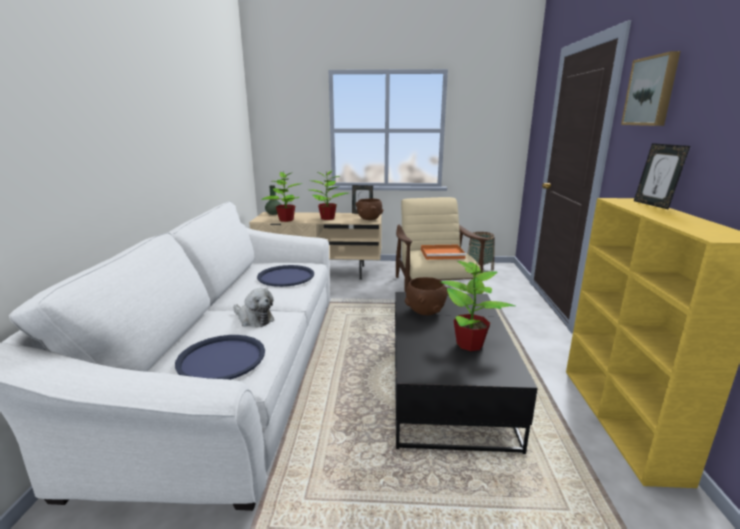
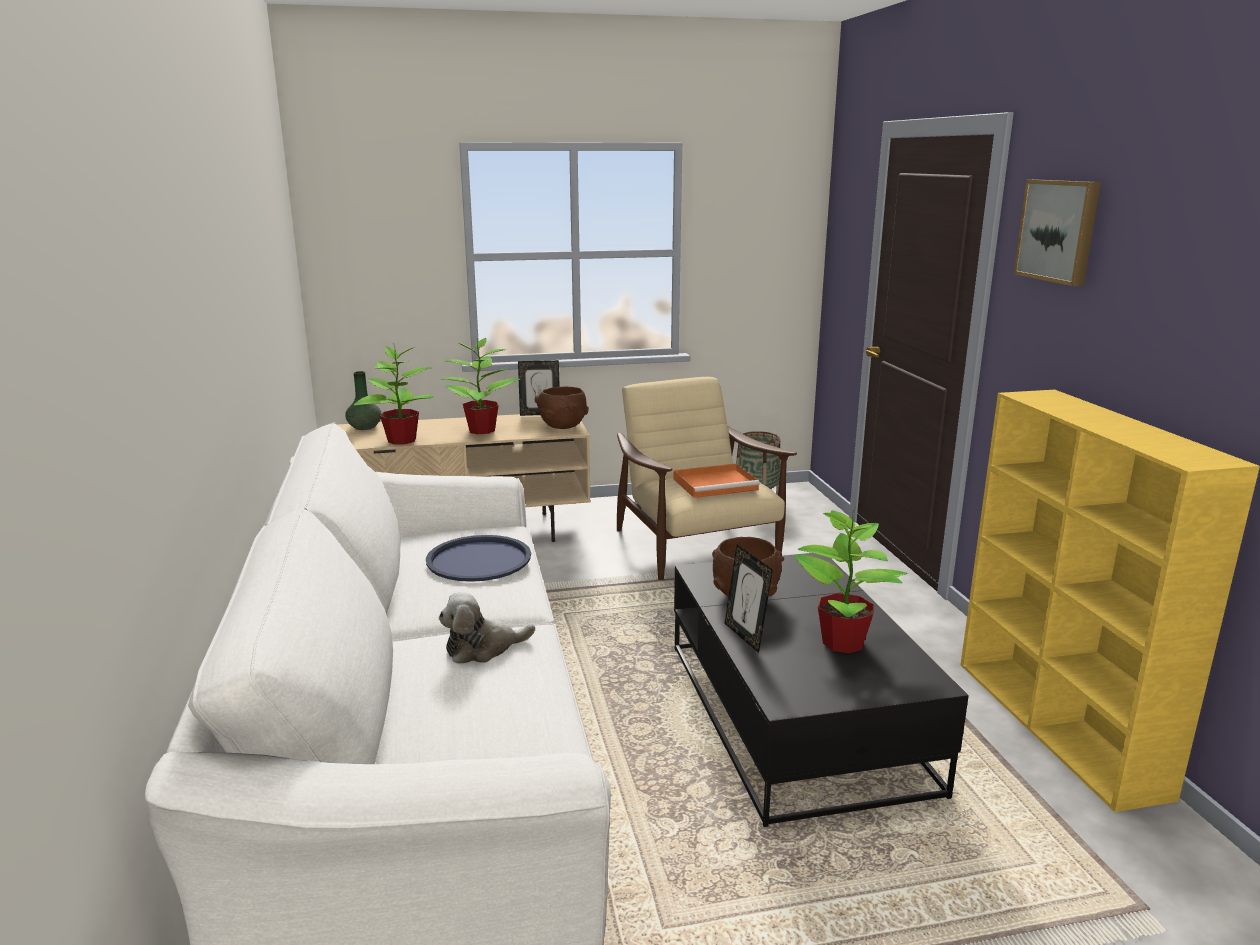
camera: 15 degrees left, 0 degrees up
(221, 359) = (485, 725): blue tray -> none
(254, 319) = (483, 648): plush toy -> plush toy turned 135 degrees clockwise
(653, 205) = (1080, 403): picture frame -> picture frame (745, 636)

